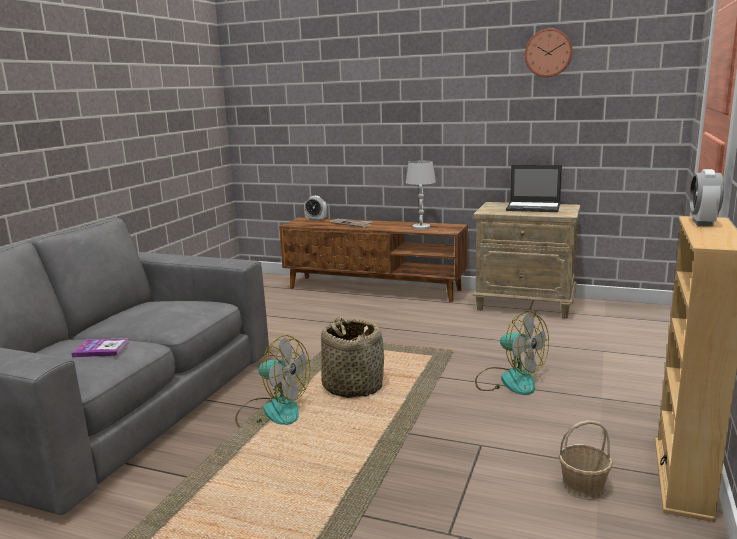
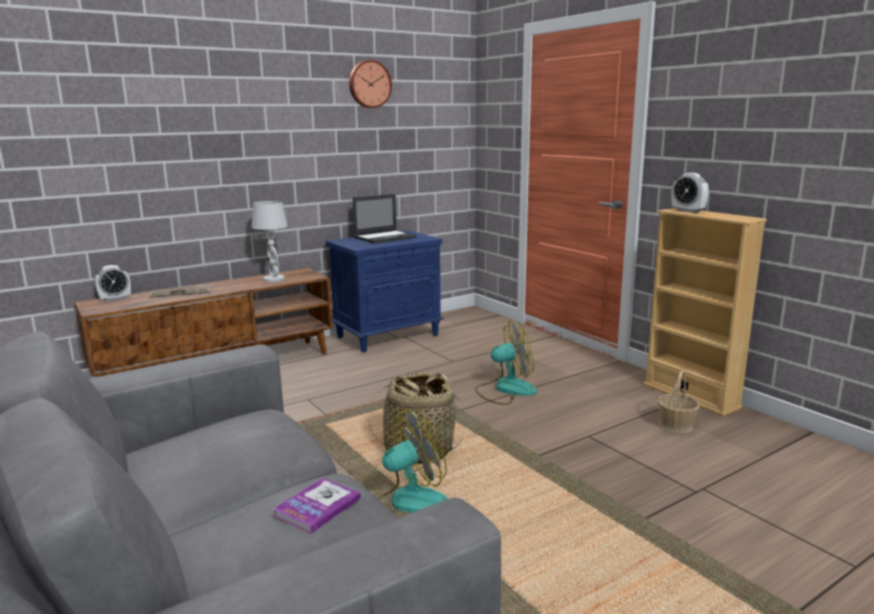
camera: 55 degrees left, 0 degrees up
(525, 305) = (388, 335): beige nightstand -> blue nightstand

